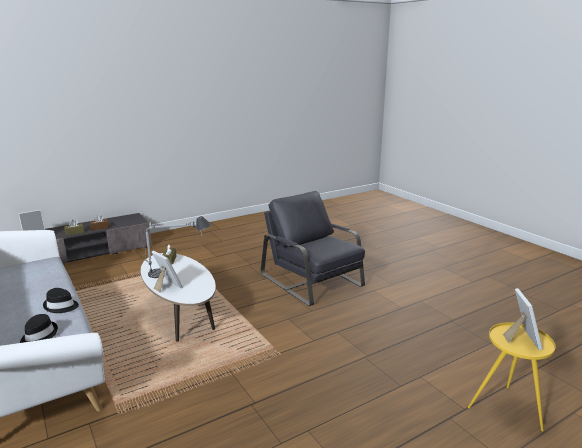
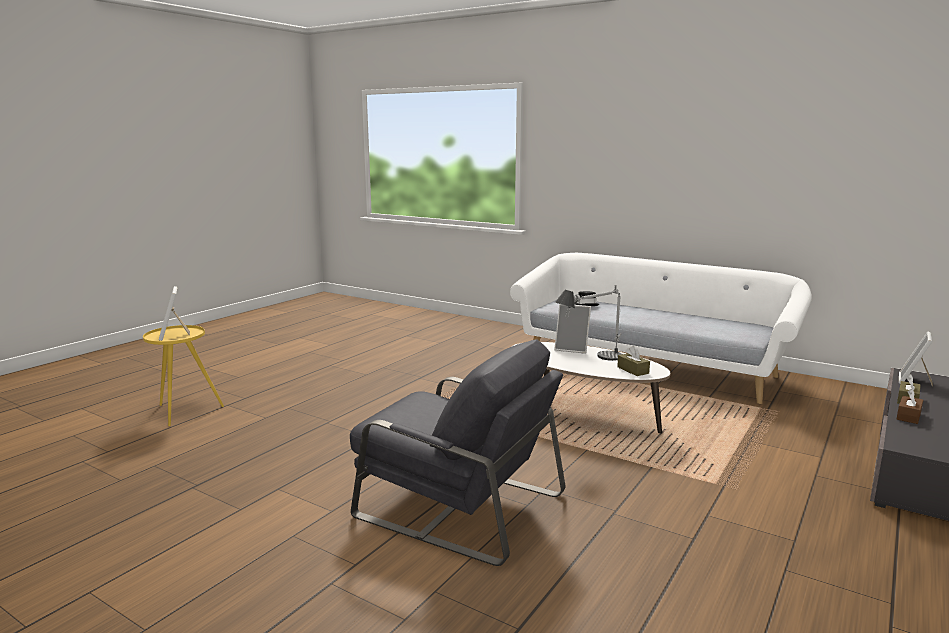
camera: 155 degrees right, 5 degrees down
(61, 306) = (616, 315): black hat -> none

